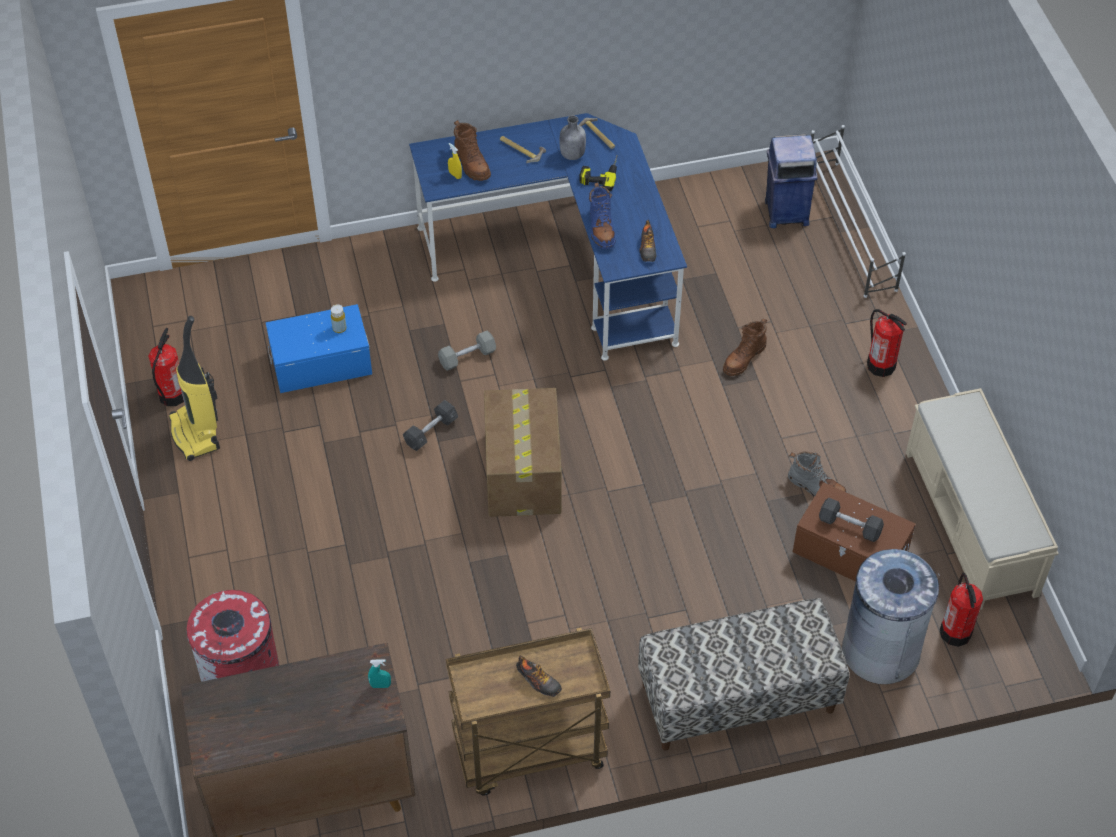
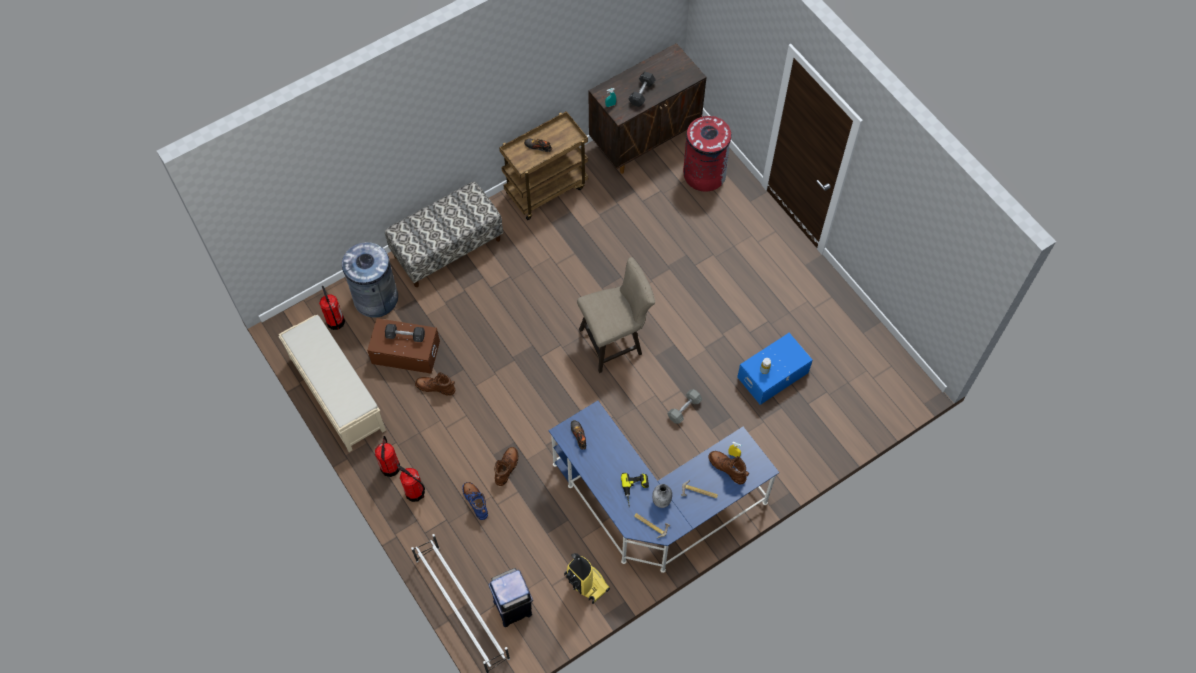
camera: 160 degrees right, 10 degrees up
(172, 395) = (848, 323): fire extinguisher -> fire extinguisher (390, 467)
(196, 433) = (817, 303): vacuum cleaner -> vacuum cleaner (585, 582)
(431, 432) = (681, 349): grey dumbbell -> grey dumbbell (641, 93)
(522, 471) = (615, 341): cardboard box -> beige stool
(601, 229) = (616, 441): blue boot -> blue boot (475, 501)
(816, 488) = (435, 387): grey boot -> brown boot

